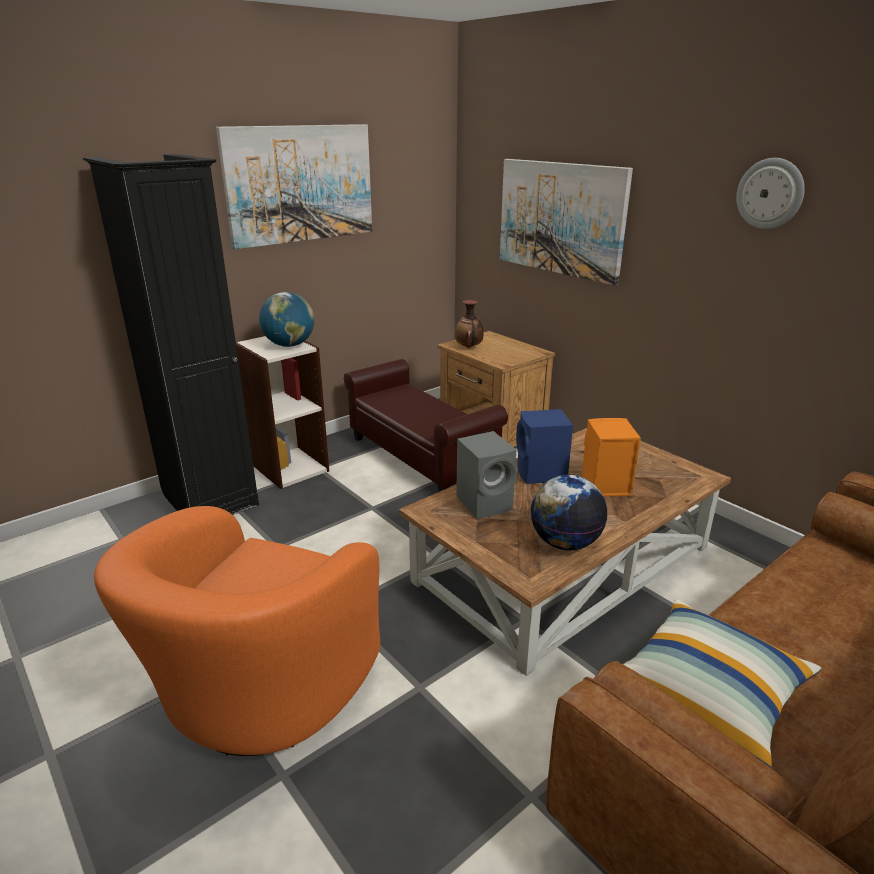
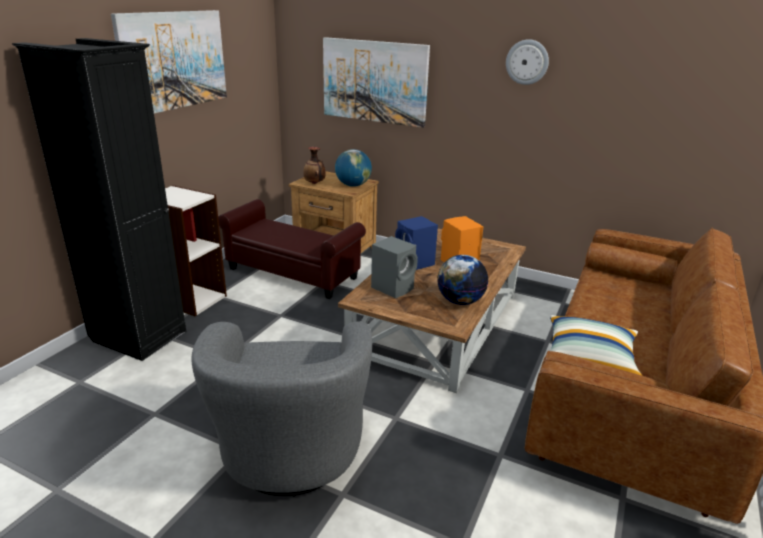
camera: 25 degrees left, 0 degrees up
(262, 694) = (290, 453): orange armchair -> grey armchair
(289, 345) = (189, 195): globe -> globe (353, 185)

